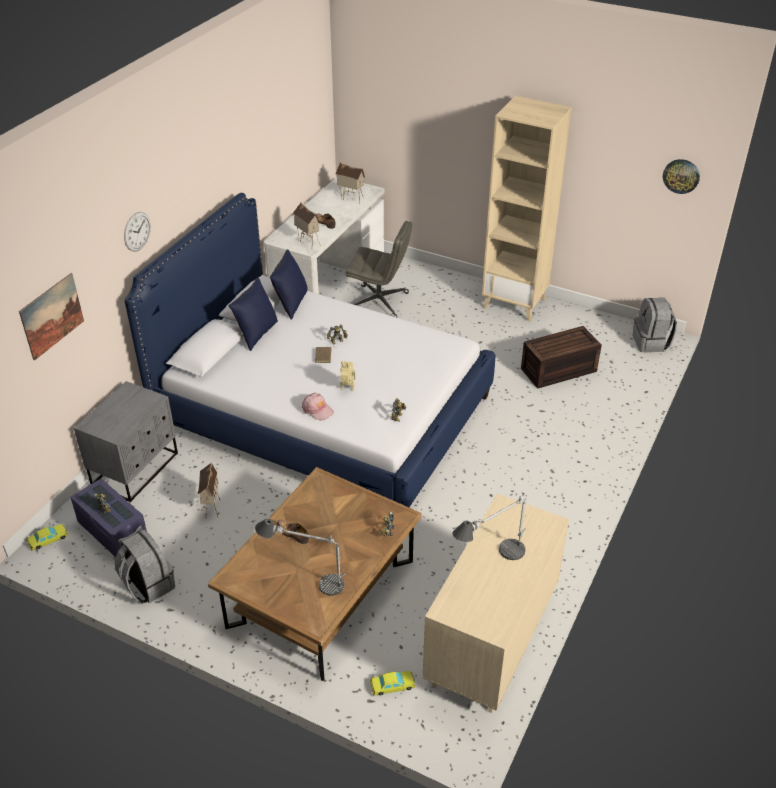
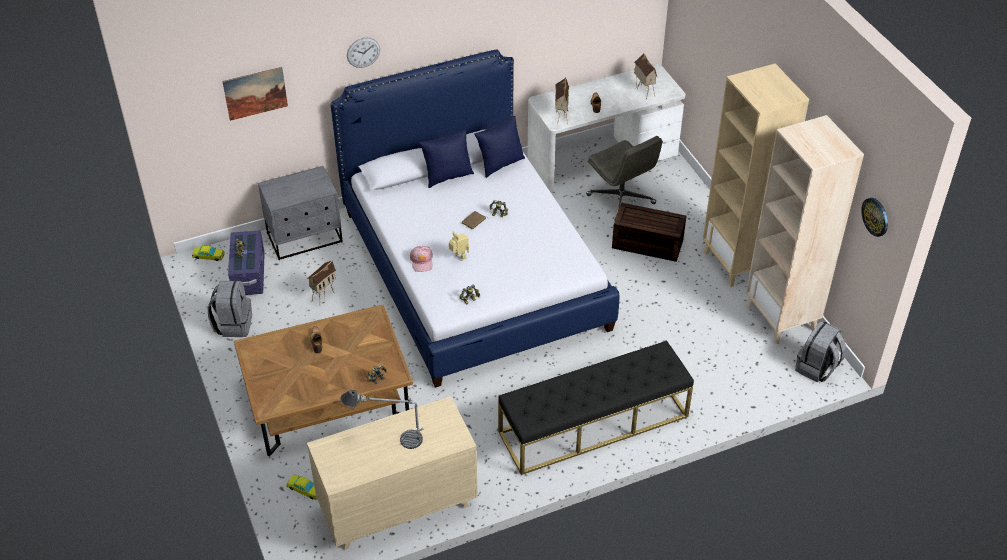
camera: 40 degrees right, 5 degrees up
(305, 579) = (291, 377): table lamp -> none
(558, 371) = (699, 344): brown storage box -> brown storage box (646, 244)
(559, 472) = (593, 424): none -> black bench
(588, 323) = (781, 318): none -> beige bookcase

